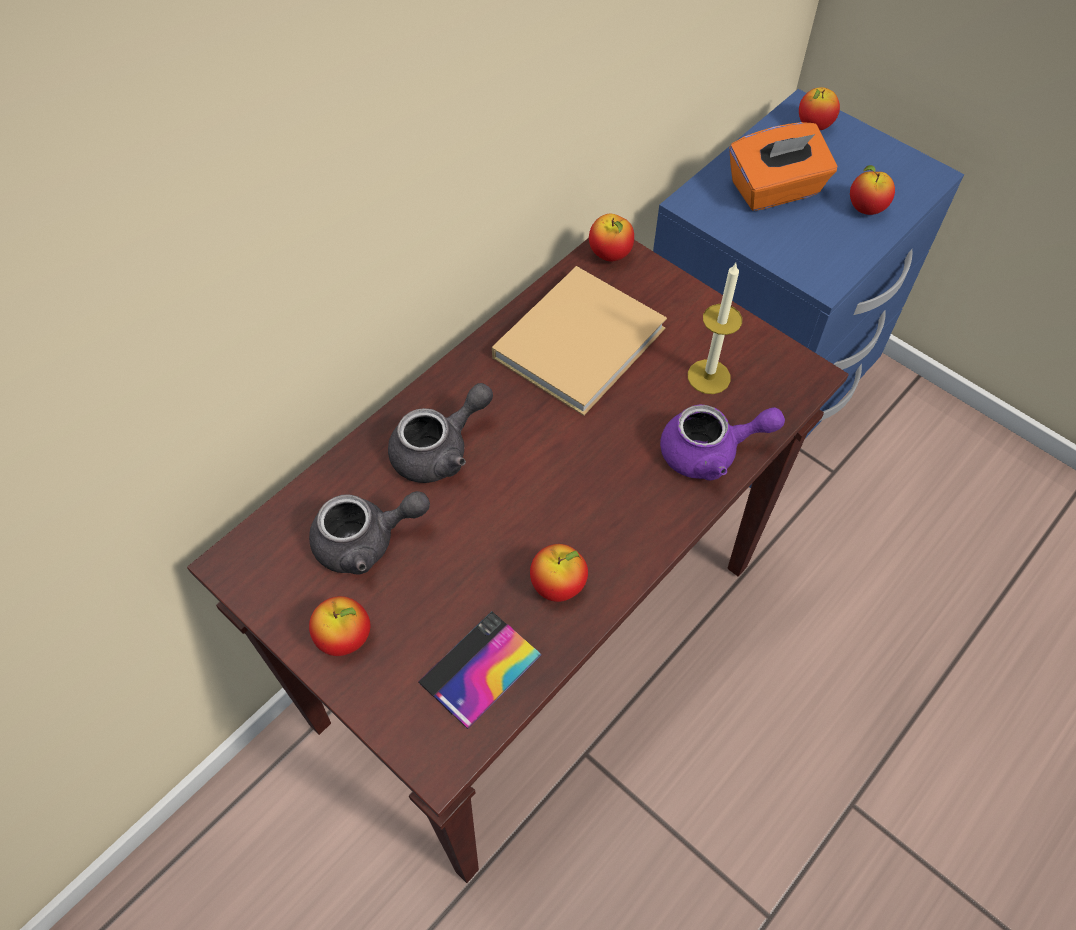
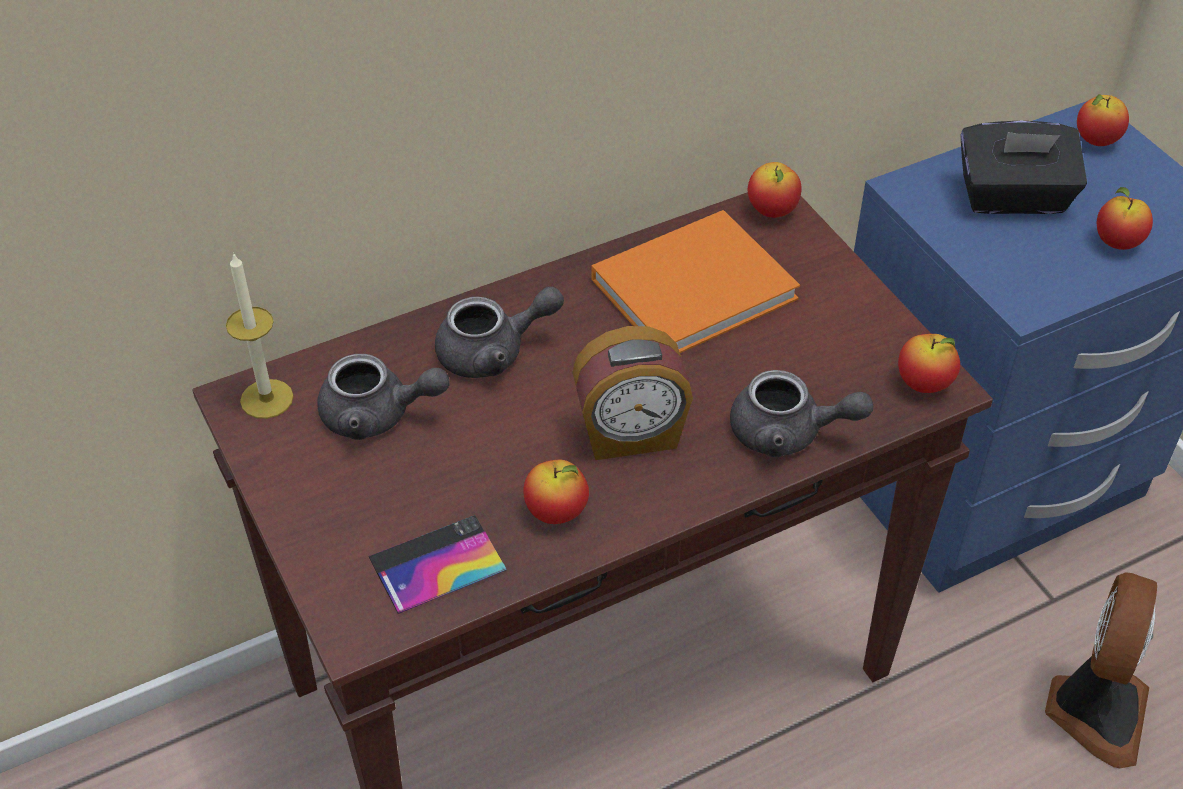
camera: 20 degrees right, 10 degrees down
(345, 638) = (315, 496): apple -> apple (924, 384)
(582, 340) = (699, 287): beige book -> orange book
(587, 494) = (631, 436): none -> alarm clock
(708, 376) = (824, 359): candle -> candle (267, 399)
(710, 452) = (788, 433): purple teapot -> grey teapot
(775, 190) = (1013, 197): orange tissue box -> black tissue box
(891, 547) = (1094, 711): none -> fan

